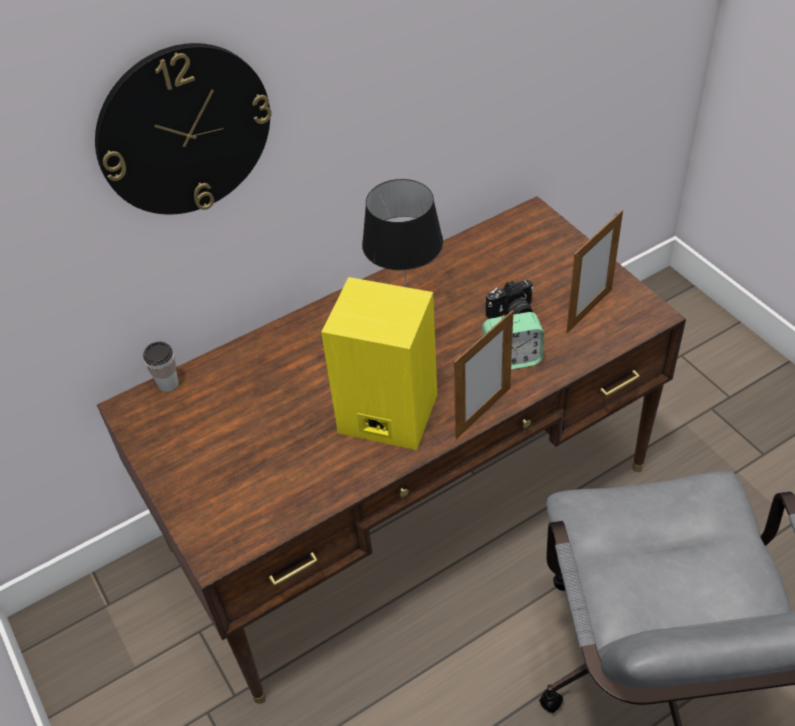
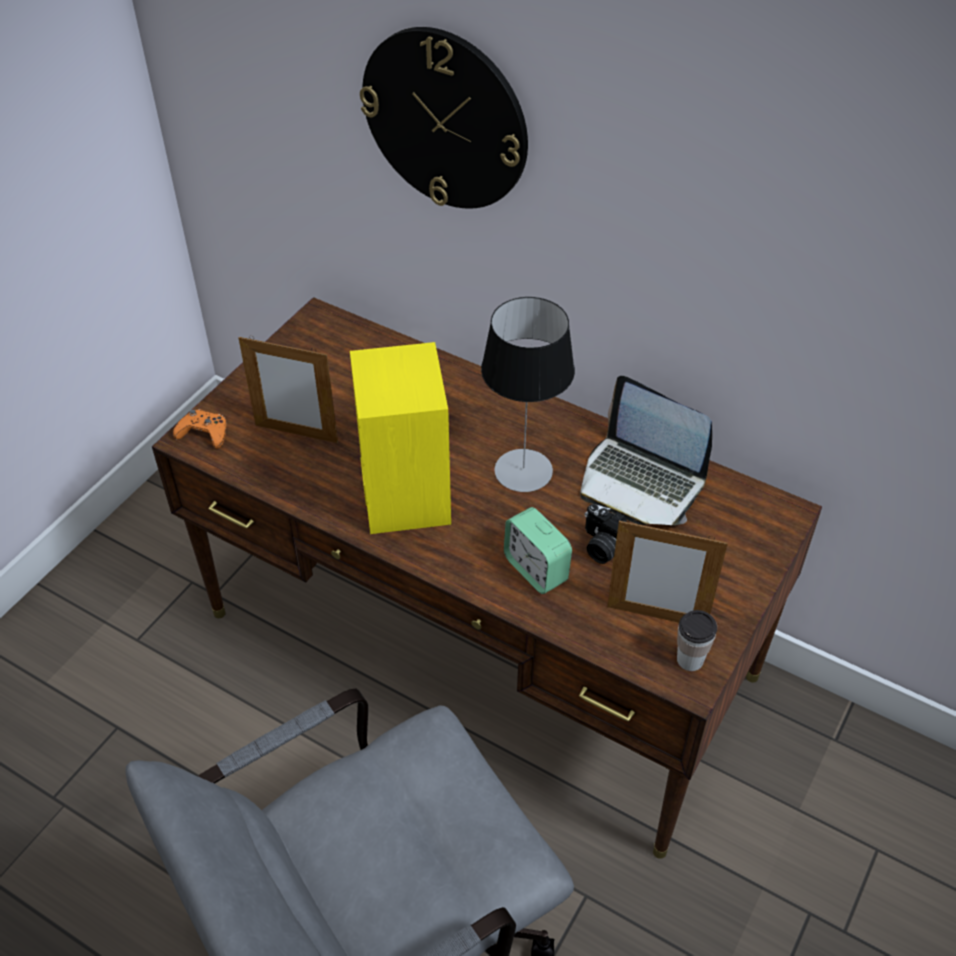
camera: 60 degrees right, 0 degrees up
(168, 384) = (359, 329): cup -> cup (690, 660)
(215, 539) = (204, 433): none -> orange game controller
(461, 272) = (641, 482): none -> laptop
(483, 412) = (447, 570): picture frame -> picture frame (296, 433)

